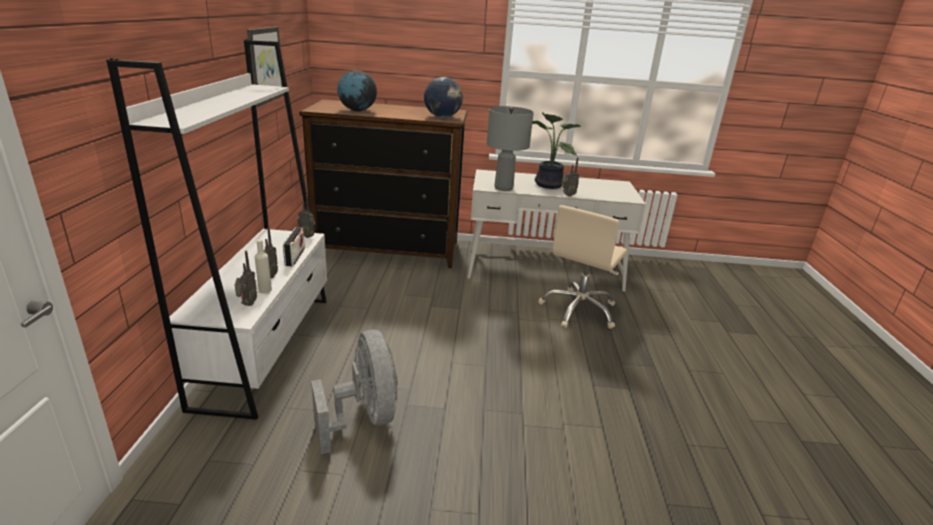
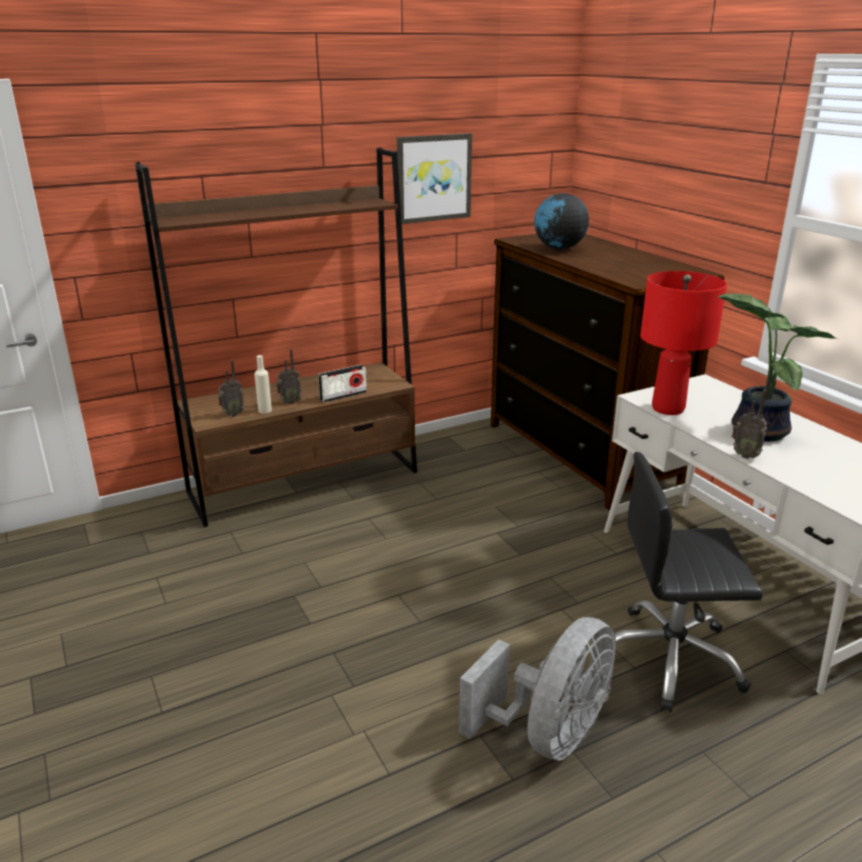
camera: 60 degrees right, 0 degrees up
(266, 347) = (305, 482): white bookcase -> brown bookcase
(307, 236) = (396, 383): radio -> none
(364, 418) = (250, 580): grey fan -> grey fan (549, 734)
(442, 117) = (641, 276): globe -> none
(504, 188) = (668, 409): grey table lamp -> red table lamp
(579, 310) = (670, 659): beige office chair -> black office chair

